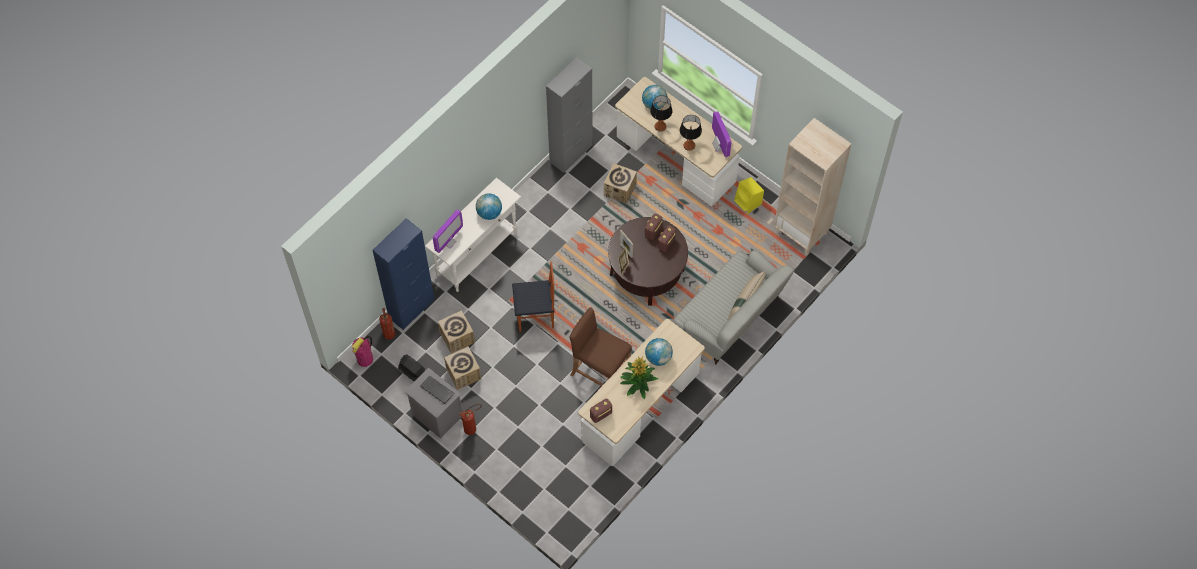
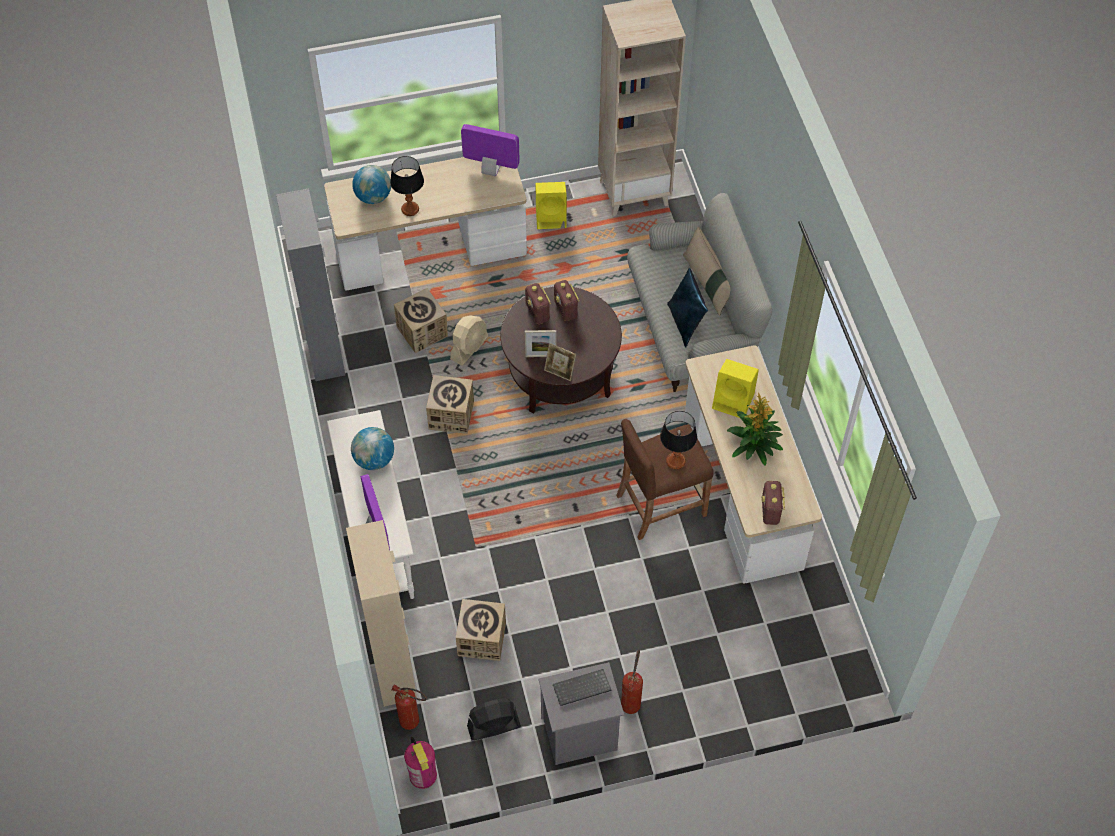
camera: 55 degrees left, 5 degrees down
(411, 308) = (393, 669): blue cabinet -> beige cabinet
(463, 373) = (541, 663): cardboard box -> cardboard box (451, 415)
(536, 317) = (525, 529): chair -> none
(627, 219) = (469, 348): none -> beige fan
(658, 357) = (734, 401): globe -> yellow speaker
(689, 145) = (463, 197): table lamp -> table lamp (675, 461)
(708, 308) = (686, 323): none -> blue pillow

